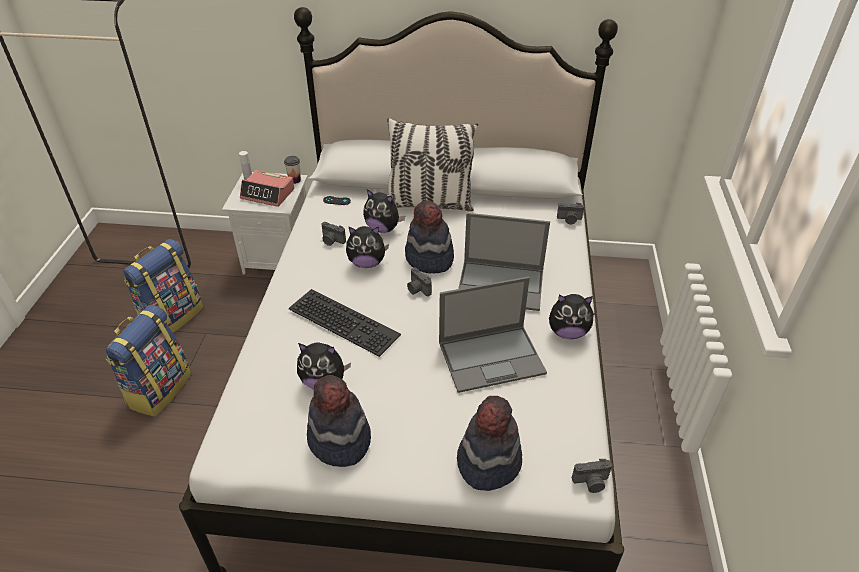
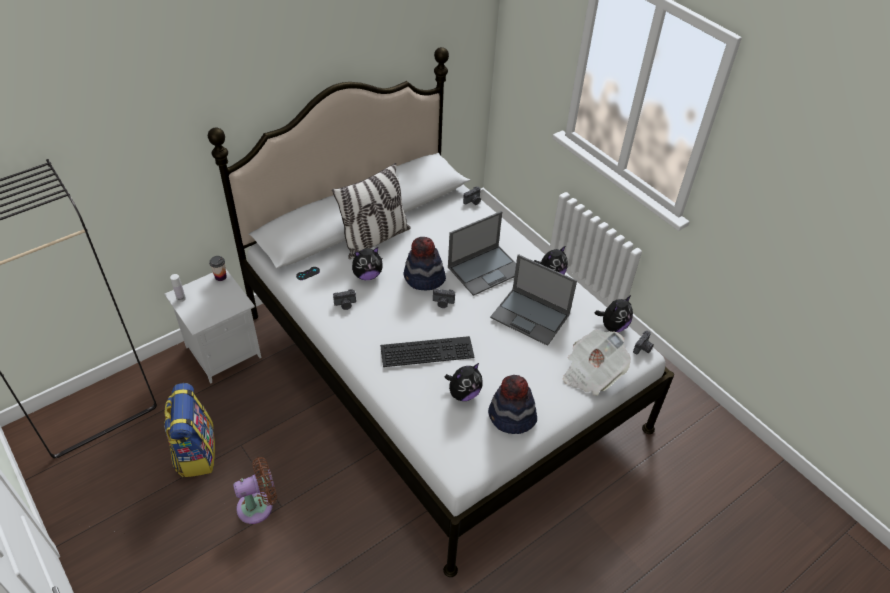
camera: 45 degrees left, 5 degrees up
(159, 389) = (259, 506): backpack -> brown fan
(268, 194) = (214, 300): alarm clock -> none
(367, 263) = (389, 305): plush toy -> plush toy (613, 326)
(488, 462) = (592, 372): hat -> newspaper
(492, 357) = (531, 316): laptop -> laptop turned 90 degrees clockwise

